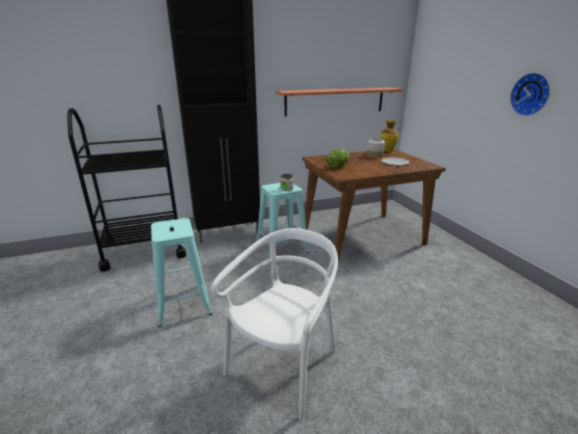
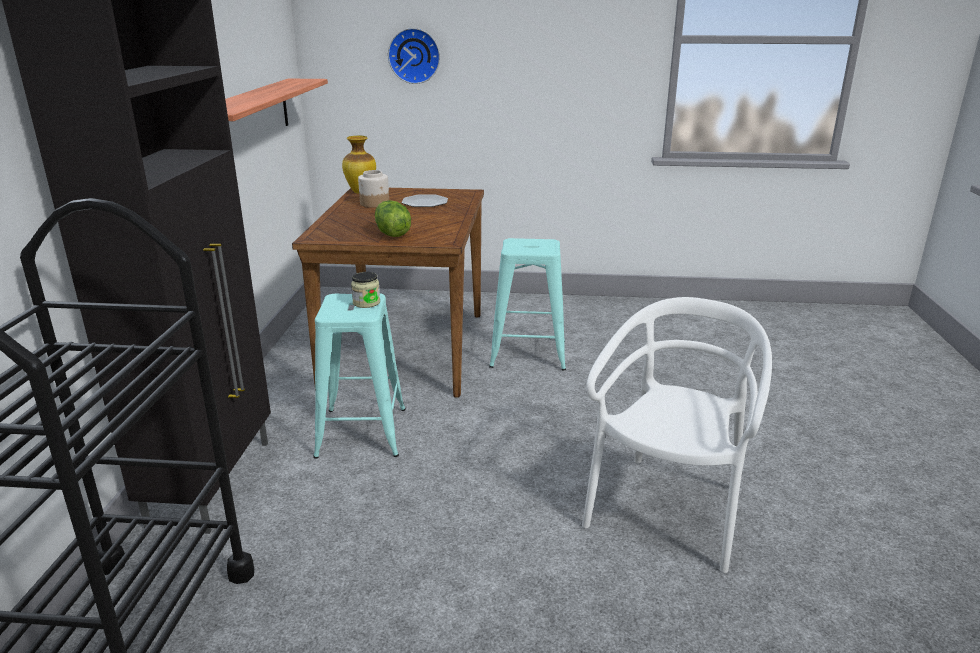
camera: 65 degrees left, 0 degrees up
(183, 303) = (444, 597): turquoise stool -> turquoise stool (528, 354)
(284, 365) = (668, 511): white chair -> white chair turned 60 degrees clockwise
(531, 94) = (547, 68): wall clock -> wall clock (414, 55)

